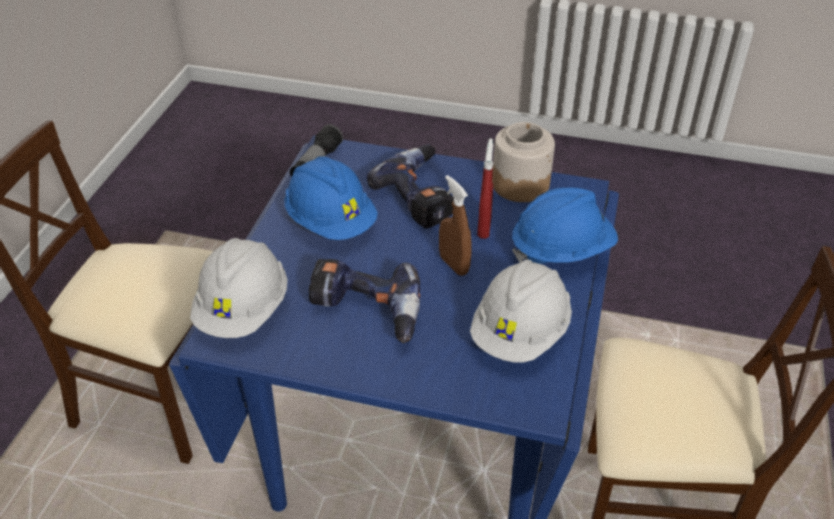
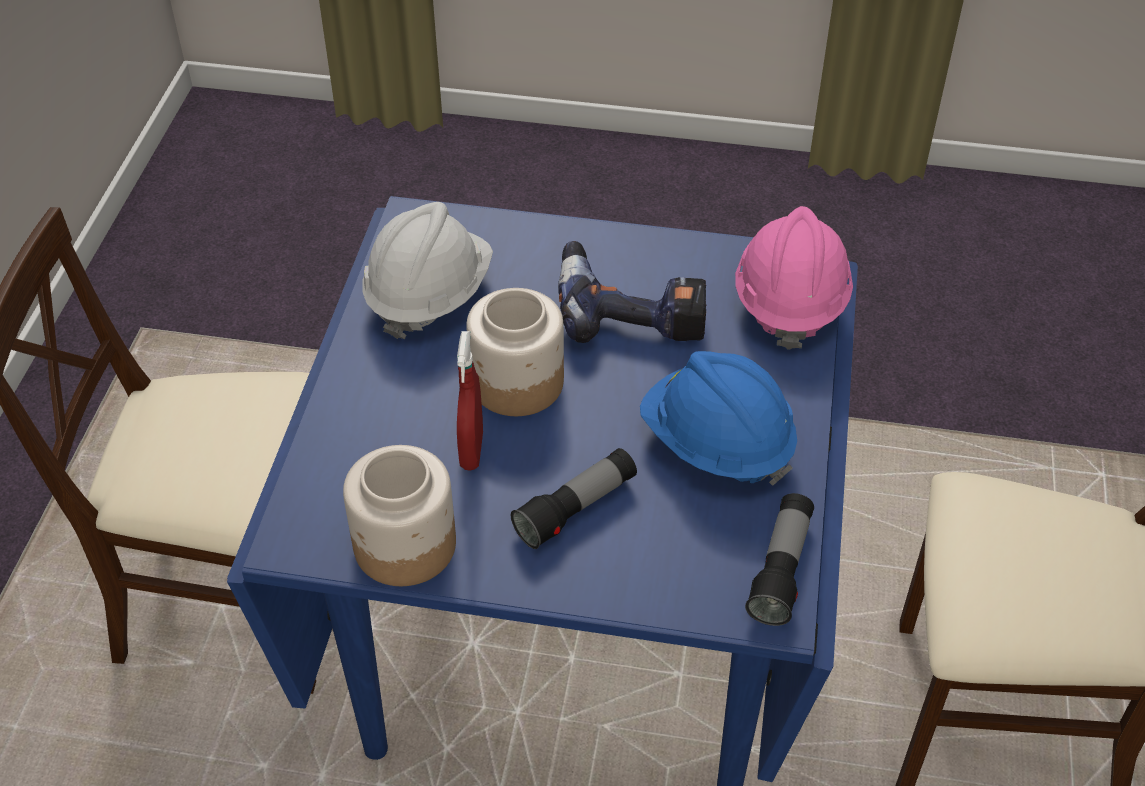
camera: 175 degrees right, 5 degrees up
(243, 310) = (789, 301): white hard hat -> pink hard hat
(422, 195) = (576, 509): power drill -> flashlight
(454, 265) = (517, 383): brown spray bottle -> jar
(561, 250) = (354, 418): blue hard hat -> none

